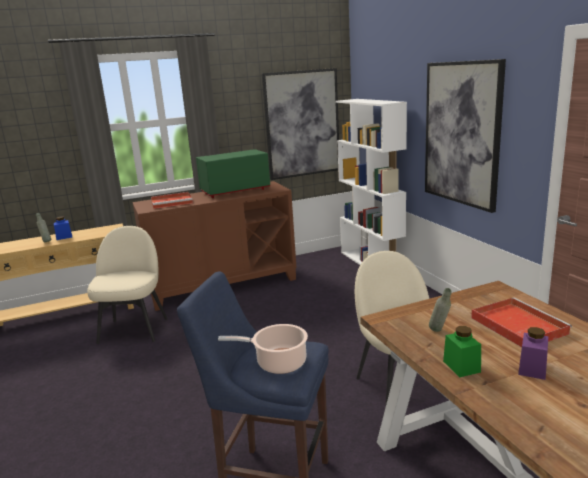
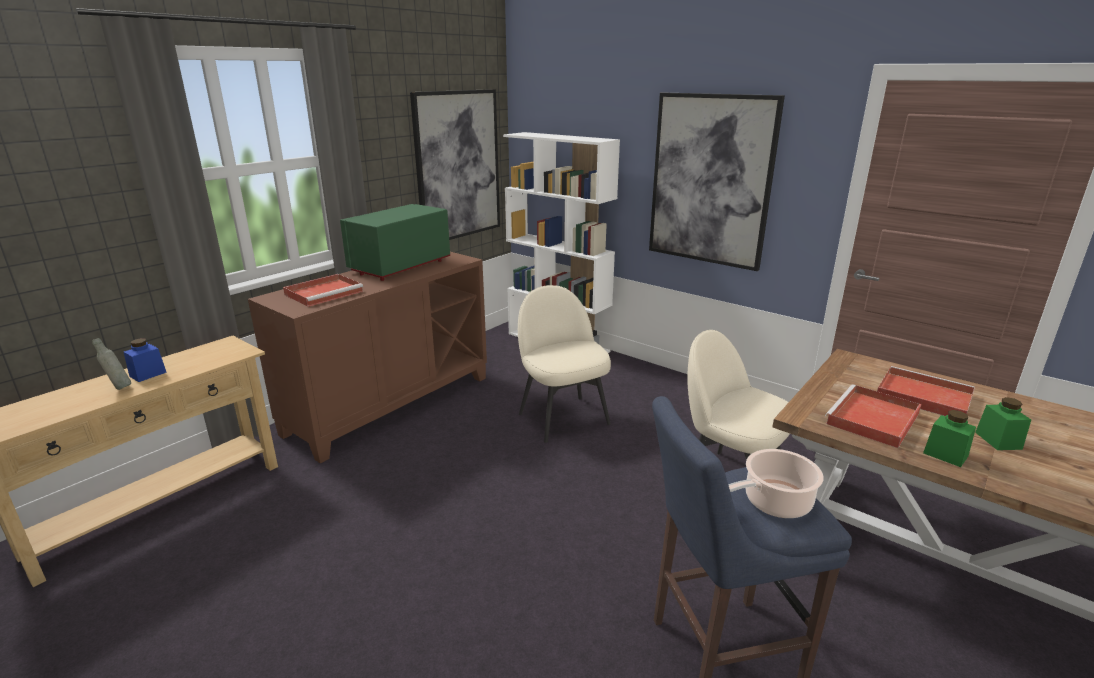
camera: 30 degrees left, 5 degrees up
(134, 329) = (314, 500): beige chair -> beige chair (562, 417)
(439, 332) = (872, 419): grey bottle -> red tray
(532, 369) = (998, 440): purple jar -> green jar

